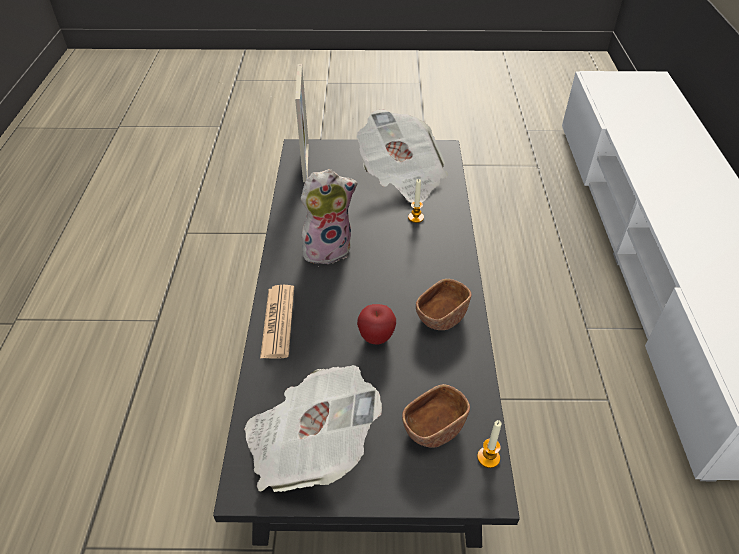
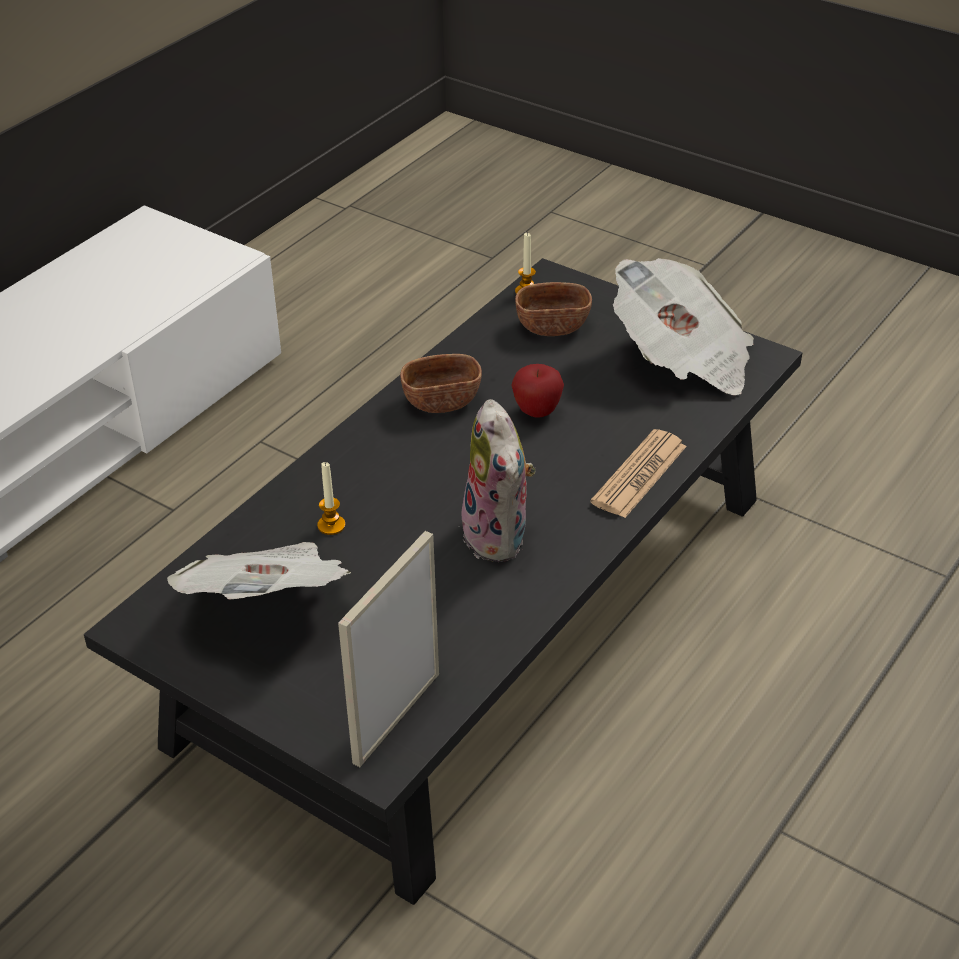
camera: 145 degrees left, 5 degrees down
(328, 248) = (500, 537): plush toy -> plush toy turned 120 degrees counterclockwise

